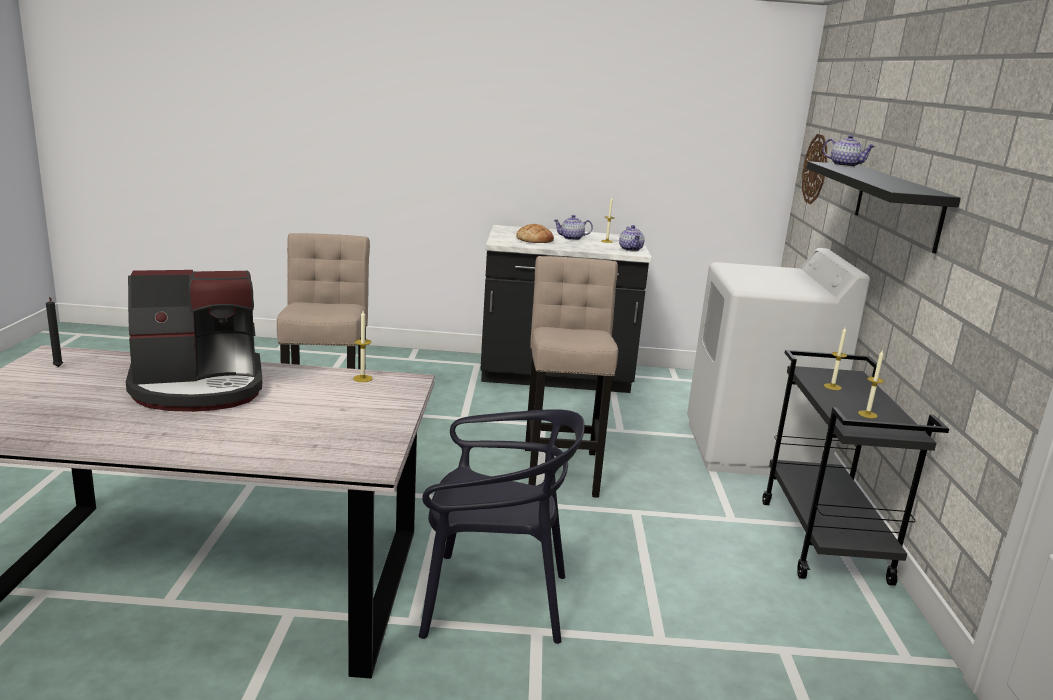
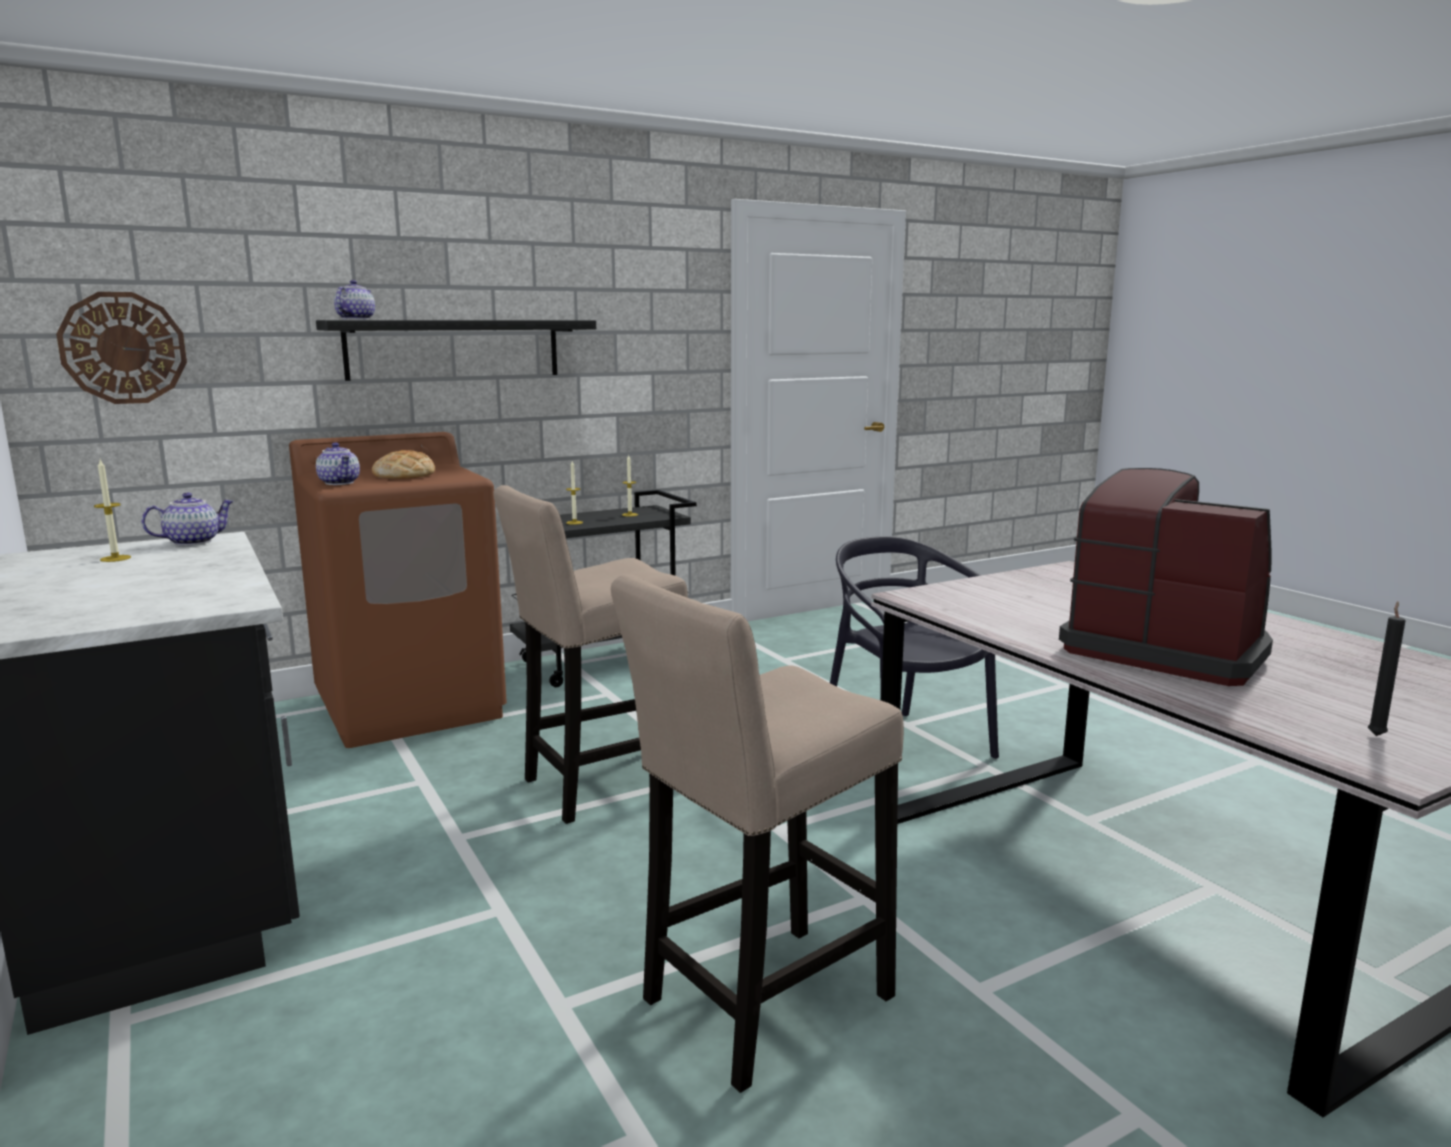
camera: 120 degrees left, 5 degrees down
(362, 378) = (955, 609): candle -> none
(535, 240) = (171, 589): bread -> bread (404, 475)
(571, 238) = (114, 576): teapot -> teapot (340, 483)
(753, 449) = (411, 706): white washing machine -> brown washing machine

